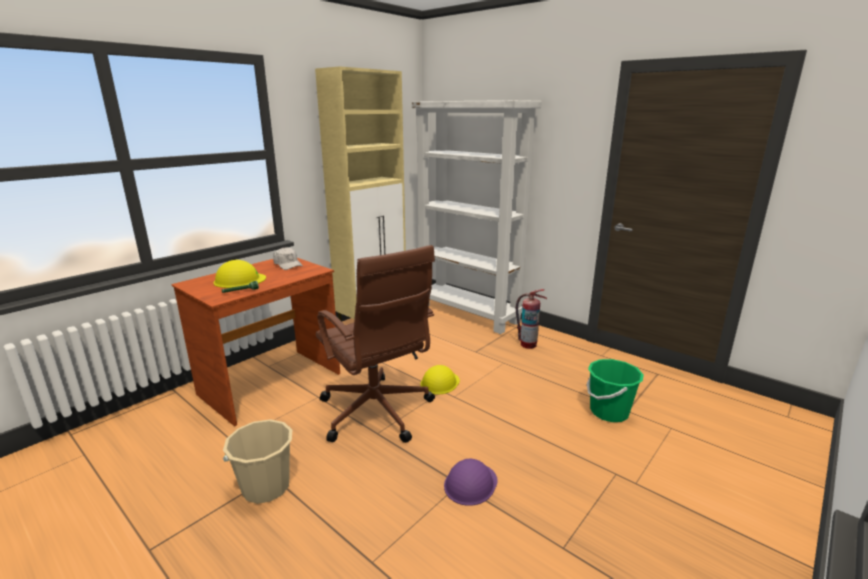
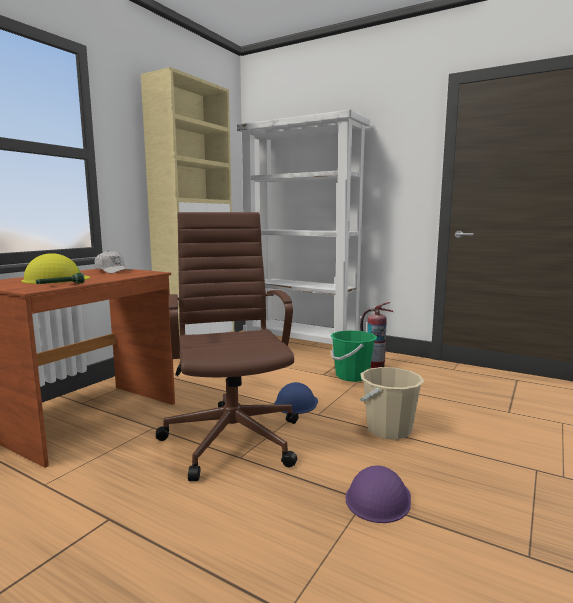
camera: 10 degrees left, 10 degrees down
(266, 487) = (103, 534): beige bucket -> beige bucket (388, 430)
(377, 413) = (232, 437): brown office chair -> brown office chair turned 150 degrees counterclockwise
(440, 382) = (296, 403): yellow hard hat -> blue hard hat
(609, 412) = (491, 414): green bucket -> green bucket (352, 376)

